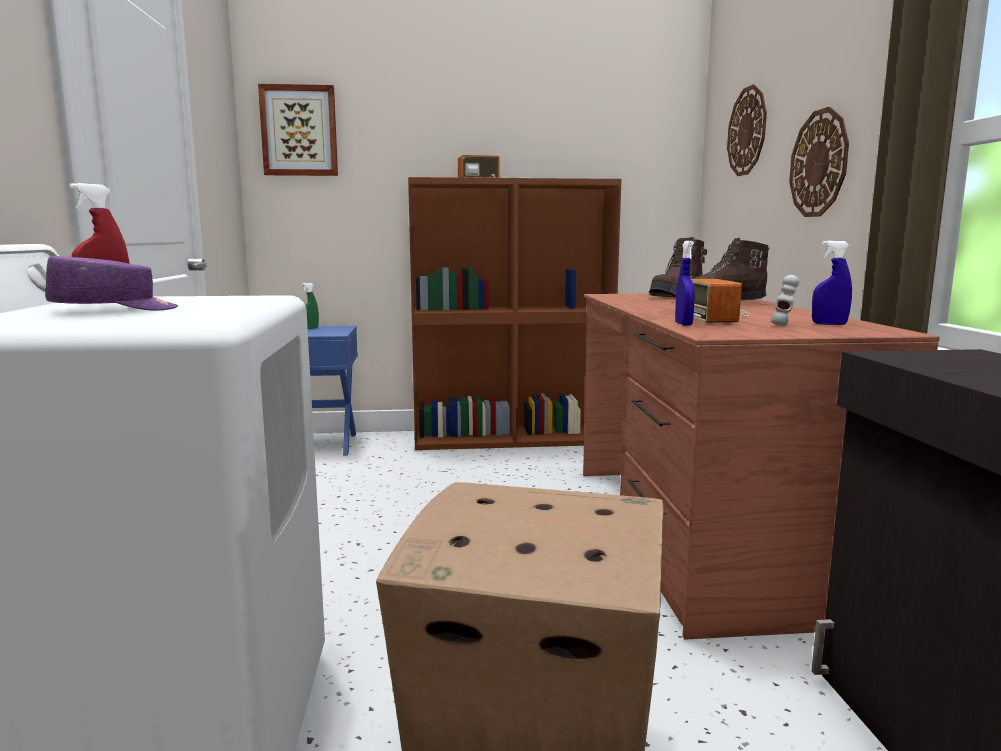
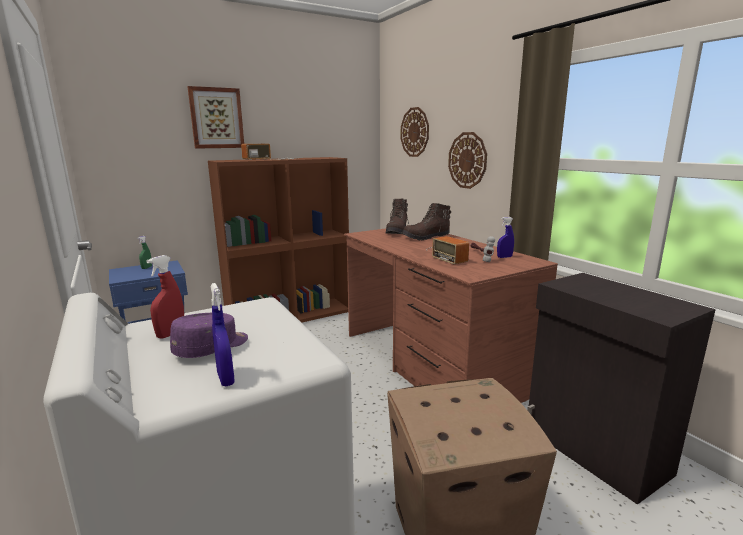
camera: 25 degrees left, 5 degrees up
(299, 131) = (118, 125): picture -> picture (216, 118)
(683, 324) = (444, 266): blue spray bottle -> blue spray bottle (225, 379)

